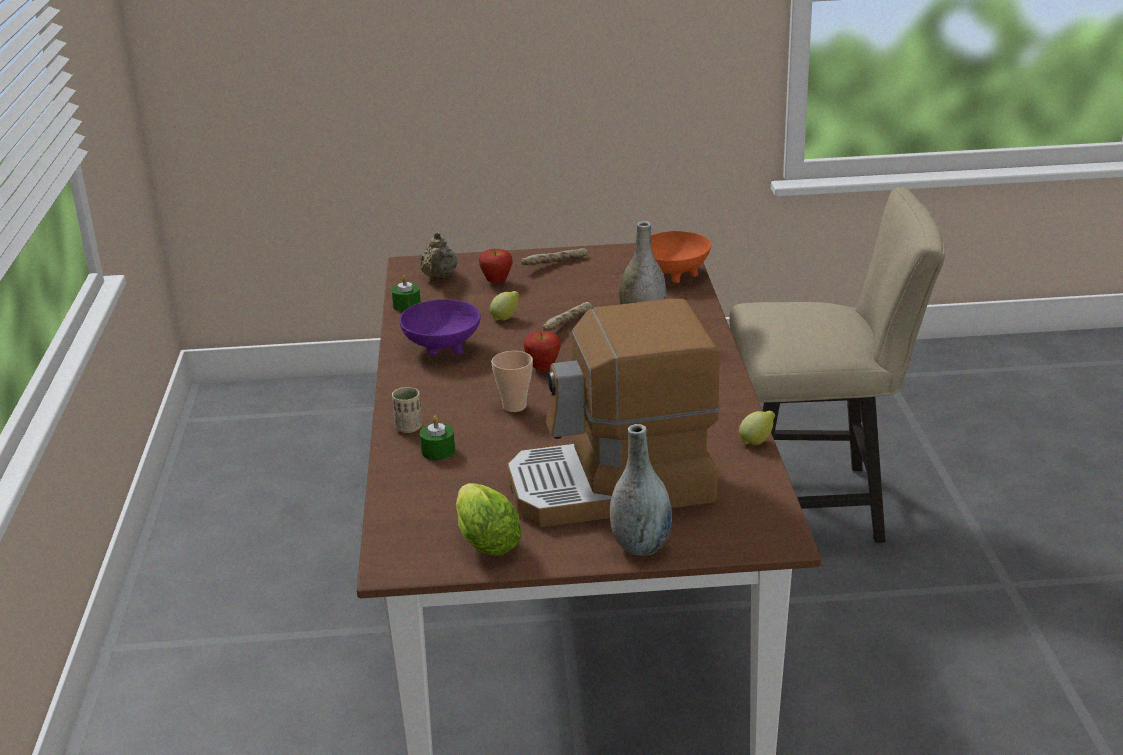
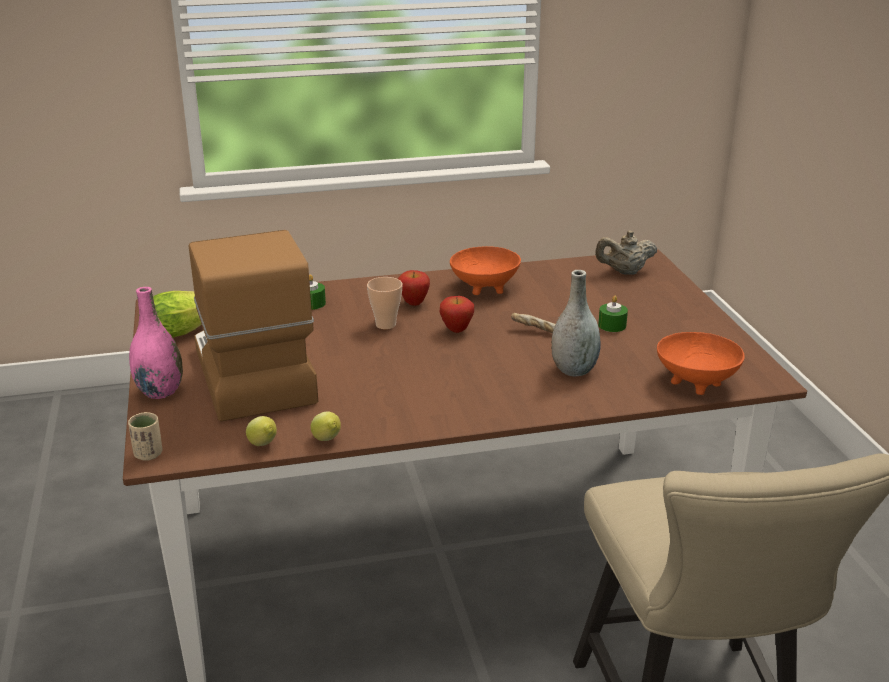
camera: 80 degrees right, 0 degrees up
(406, 305) = (561, 266): green candle -> green candle (612, 325)
(408, 427) = (348, 289): beige cup -> beige cup (148, 454)
(441, 347) = (485, 287): purple bowl -> orange bowl
(497, 282) = (627, 296): apple -> apple (414, 303)
(505, 318) = (552, 307): lemon -> lemon (263, 445)
(555, 264) = (684, 318): bread -> none
(641, 546) = (160, 392): grey vase -> pink vase

